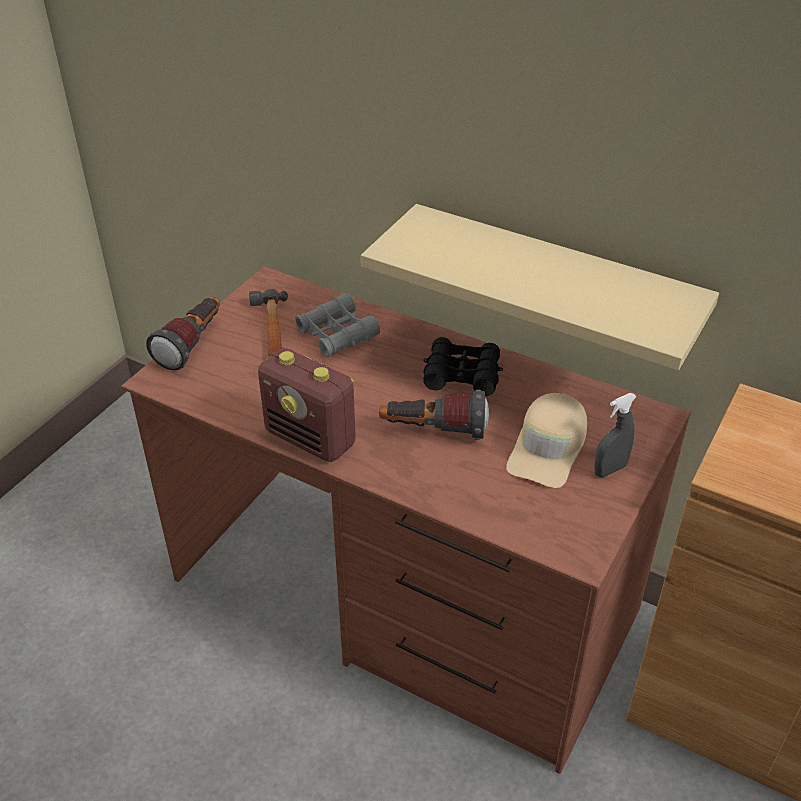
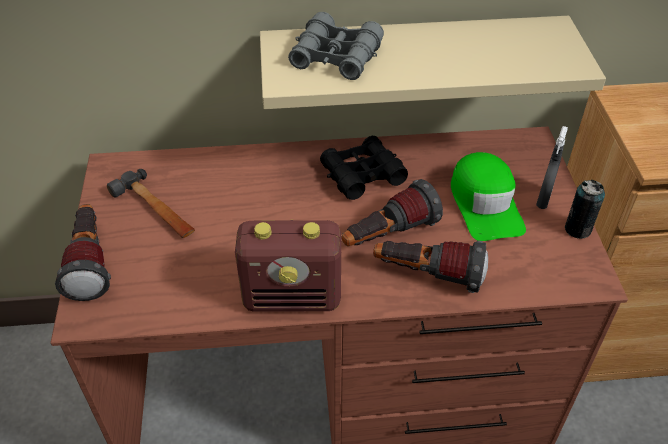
camera: 35 degrees left, 5 degrees up
(337, 334) = (222, 188): grey binoculars -> grey binoculars (336, 57)
(434, 477) = (427, 275): none -> flashlight
(548, 448) = (485, 204): beige cap -> green cap
(615, 509) = (577, 229): none -> can

